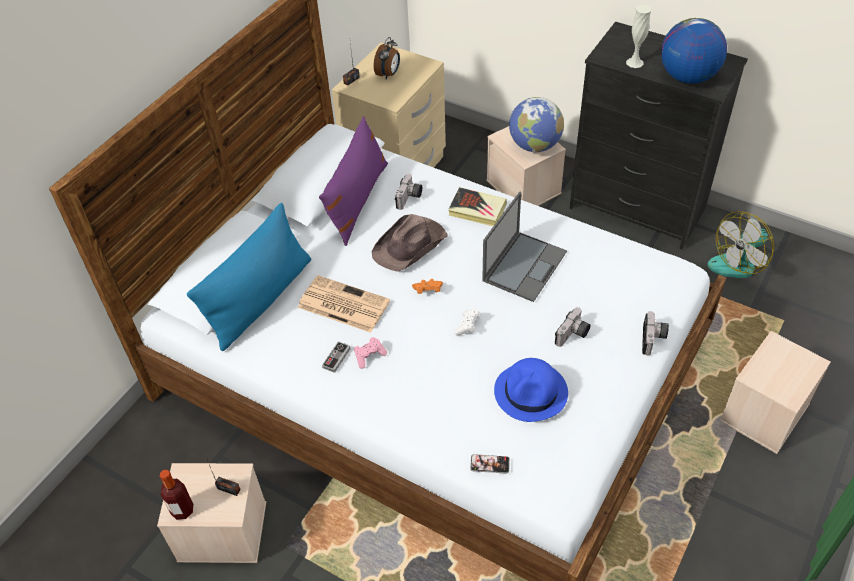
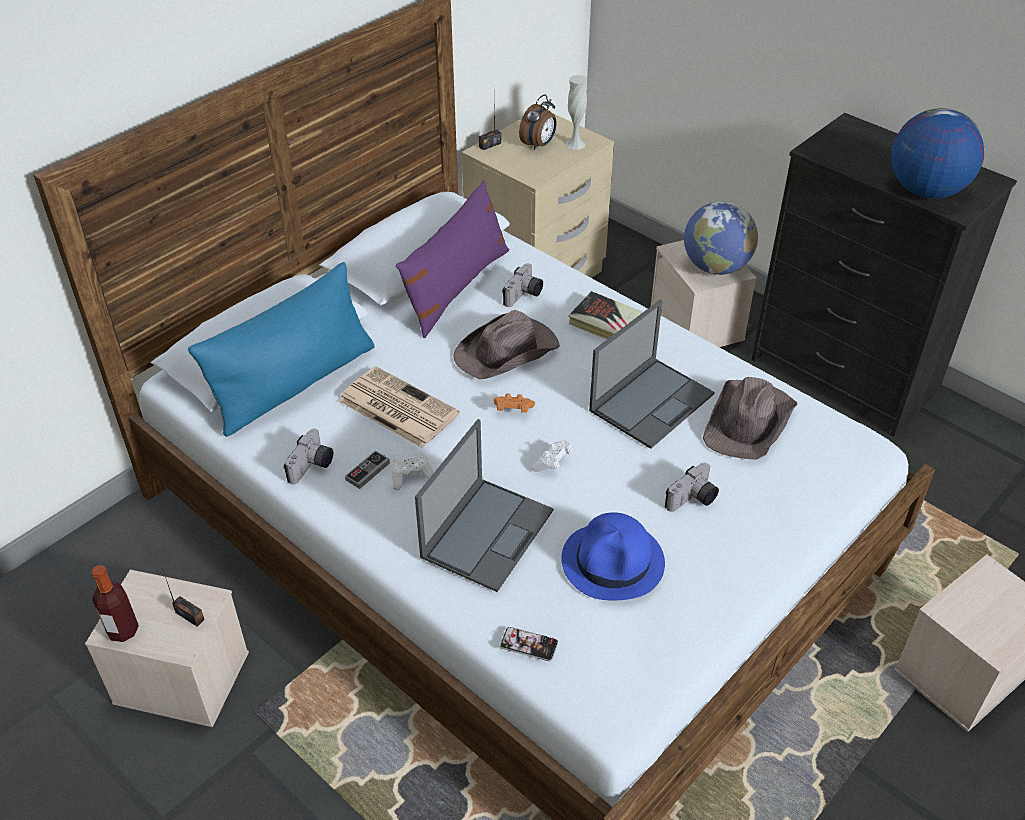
camera: 10 degrees right, 5 degrees down
(369, 356) = (411, 477): pink game controller -> white game controller
(437, 387) = (488, 532): none -> laptop
(596, 268) = (749, 422): none -> brown hat
(634, 62) = (857, 163): white vase -> white vase (575, 144)
(654, 339) = (805, 526): camera -> camera (312, 467)
(739, 261) = (971, 466): fan -> none

